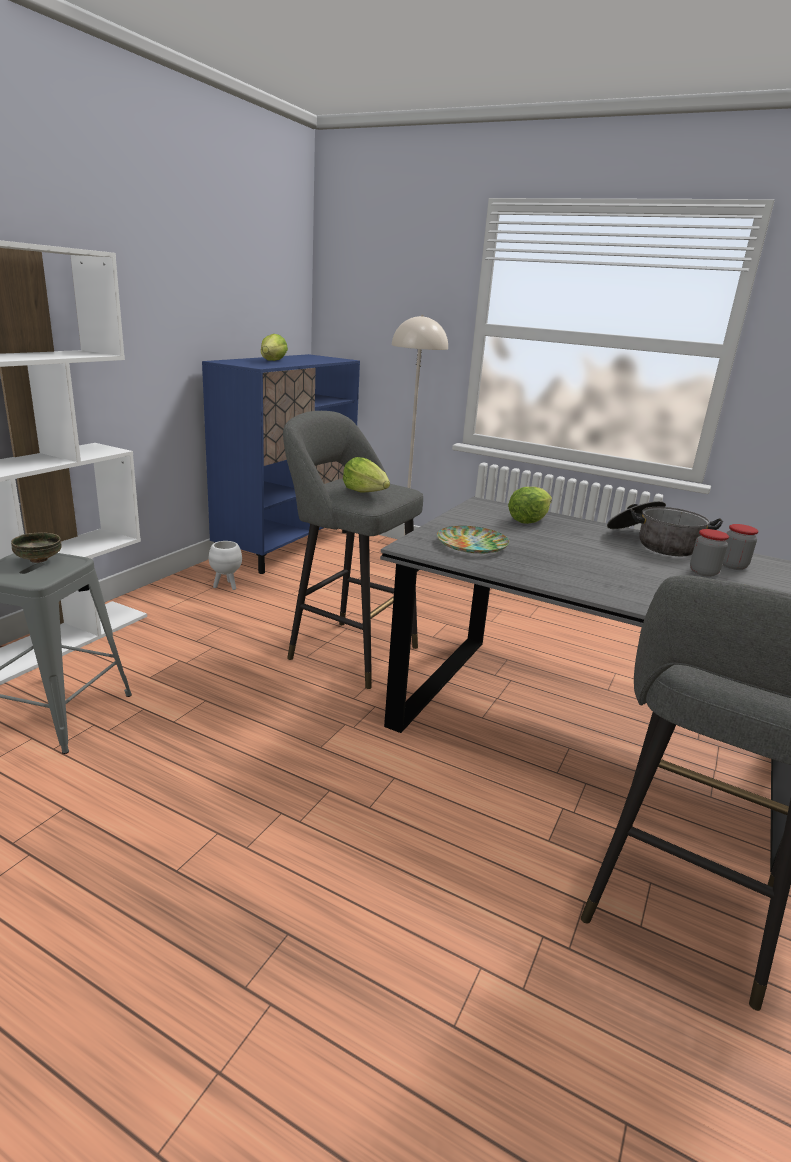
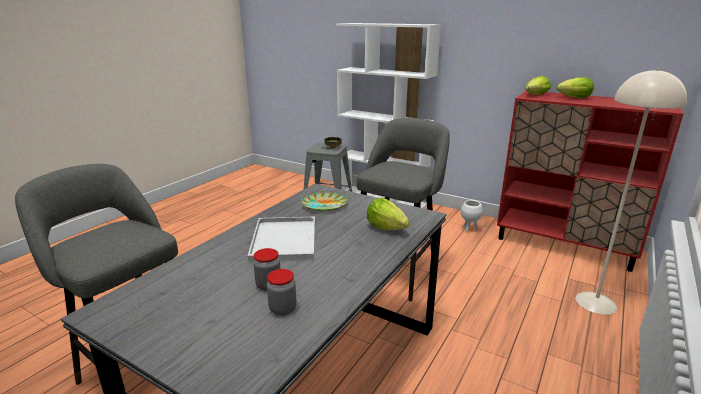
camera: 95 degrees right, 0 degrees up
(287, 545) = (564, 245): blue cabinet -> red cabinet
(366, 492) = (387, 170): lettuce -> lettuce (536, 95)
(595, 567) = (283, 239): none -> white tray
(654, 543) = (341, 278): cooking pot -> none

